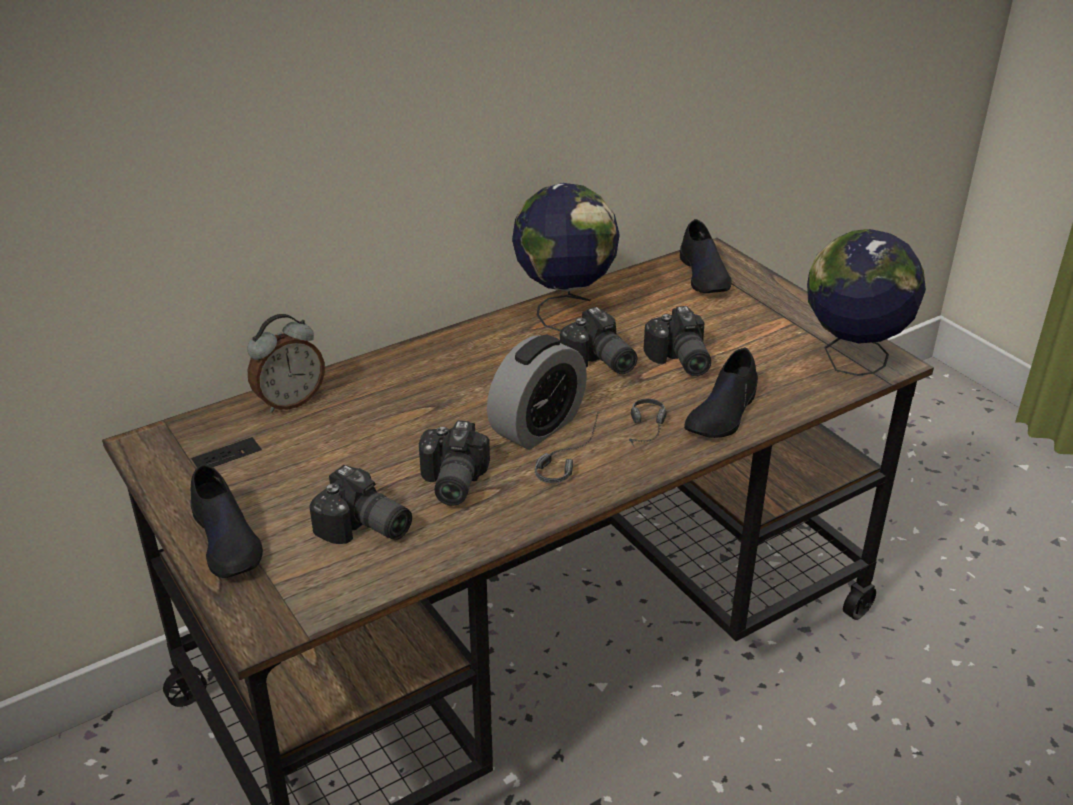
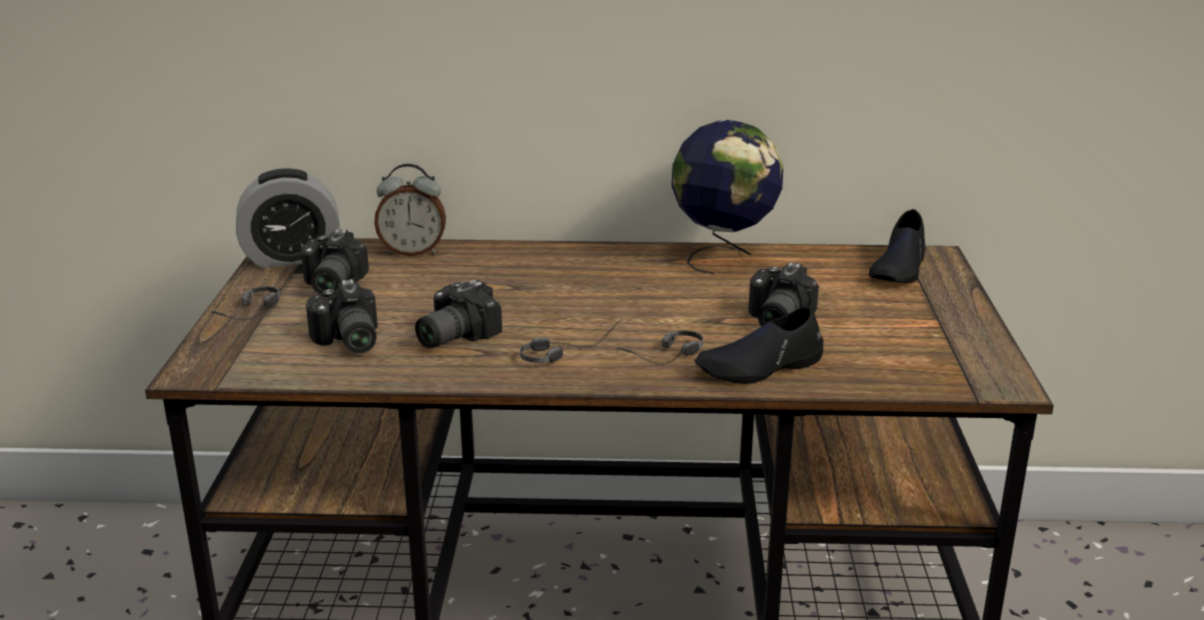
camera: 35 degrees right, 10 degrees down
(226, 540) = (249, 316): black shoe -> headphones
(537, 427) = (576, 324): alarm clock -> alarm clock (292, 258)
(599, 362) = (697, 299): camera -> camera (329, 285)
(851, 361) = (960, 371): globe -> none

